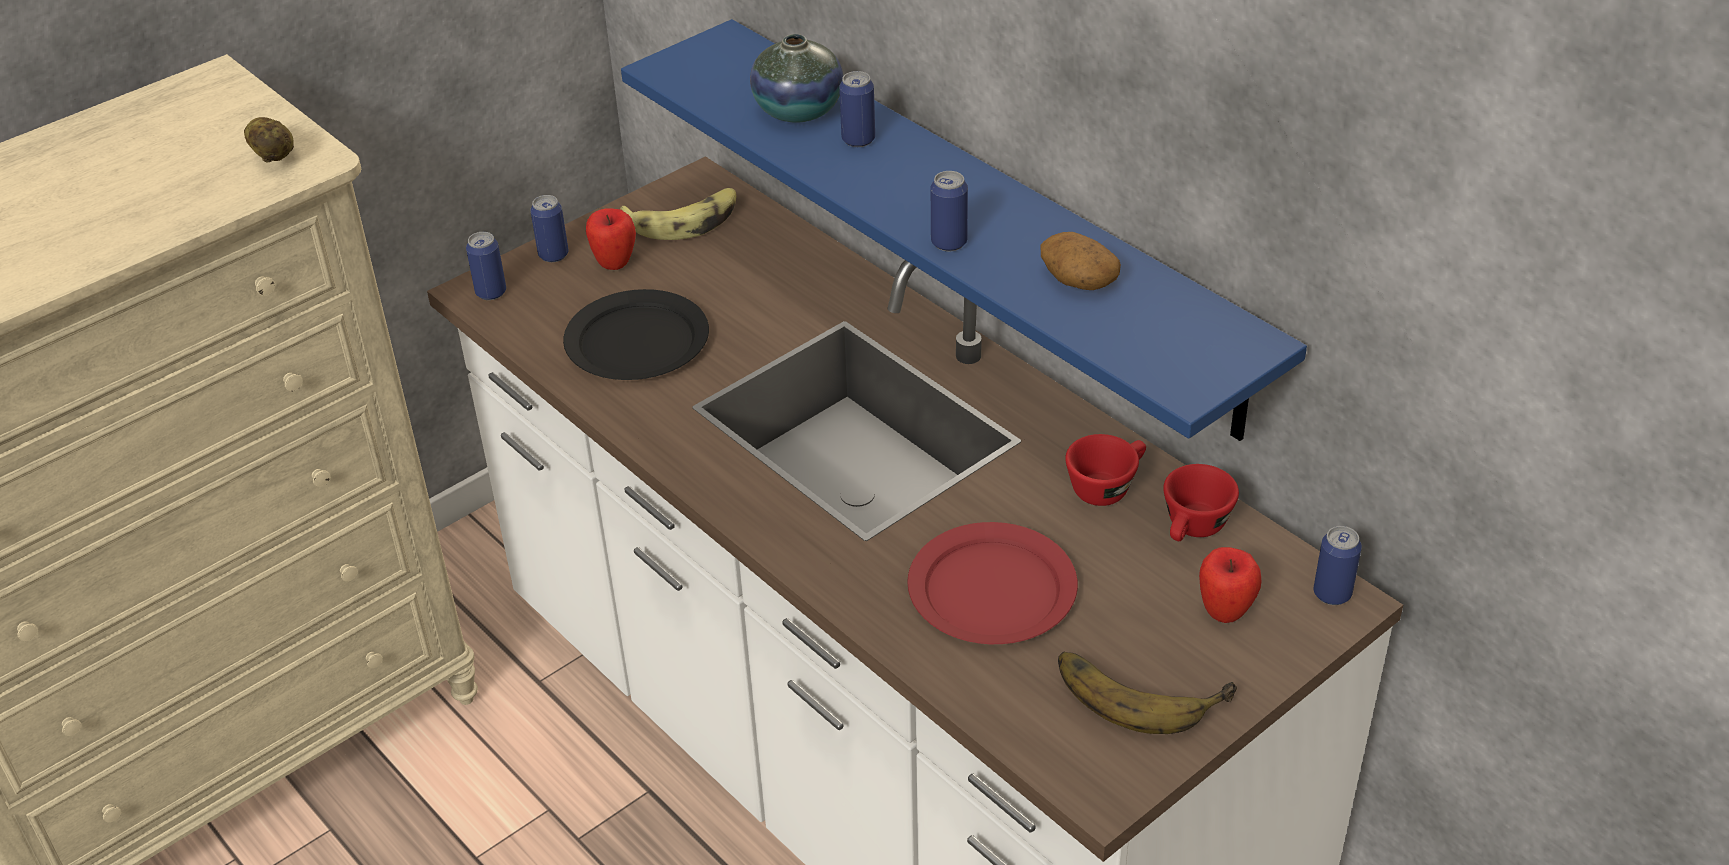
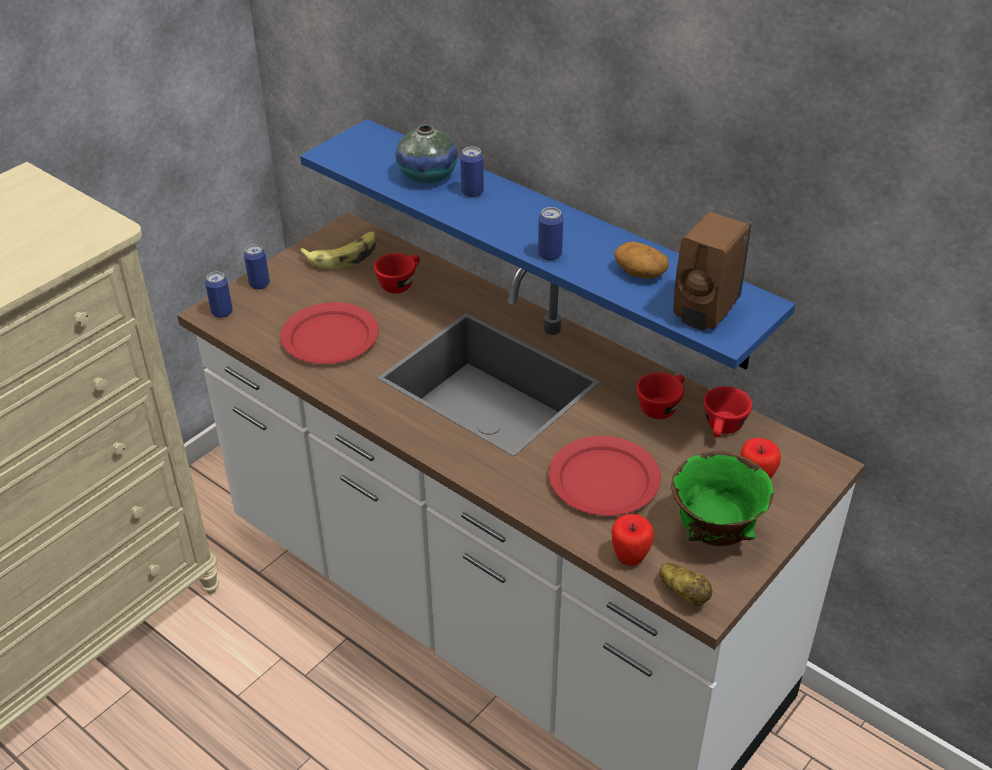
camera: 10 degrees left, 0 degrees up
(274, 156) = (79, 228): potato -> potato (684, 594)
(614, 263) = (302, 287): apple -> apple (630, 557)
(638, 341) = (330, 337): black plate -> red plate
(757, 268) = (400, 283): none -> red cup
(1140, 688) = (714, 534): banana -> green bowl
(1160, 349) = (704, 313): none -> brown soap dispenser
(1332, 594) = (819, 462): can -> none

